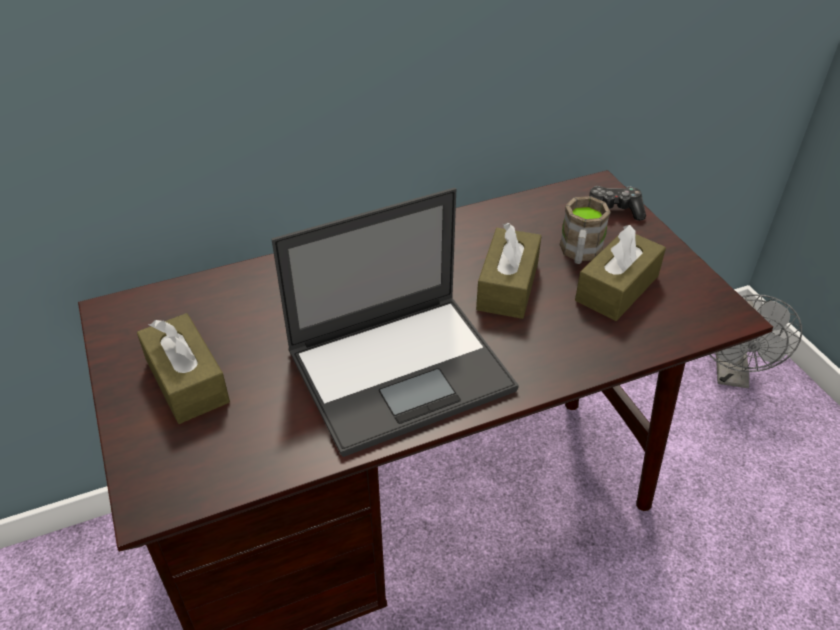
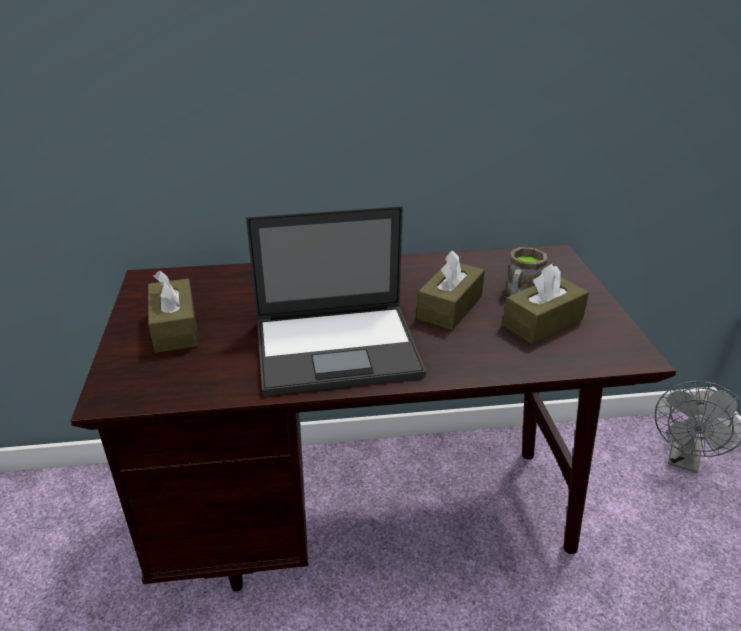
camera: 15 degrees right, 10 degrees down
(613, 211) = (561, 271): game controller -> none

